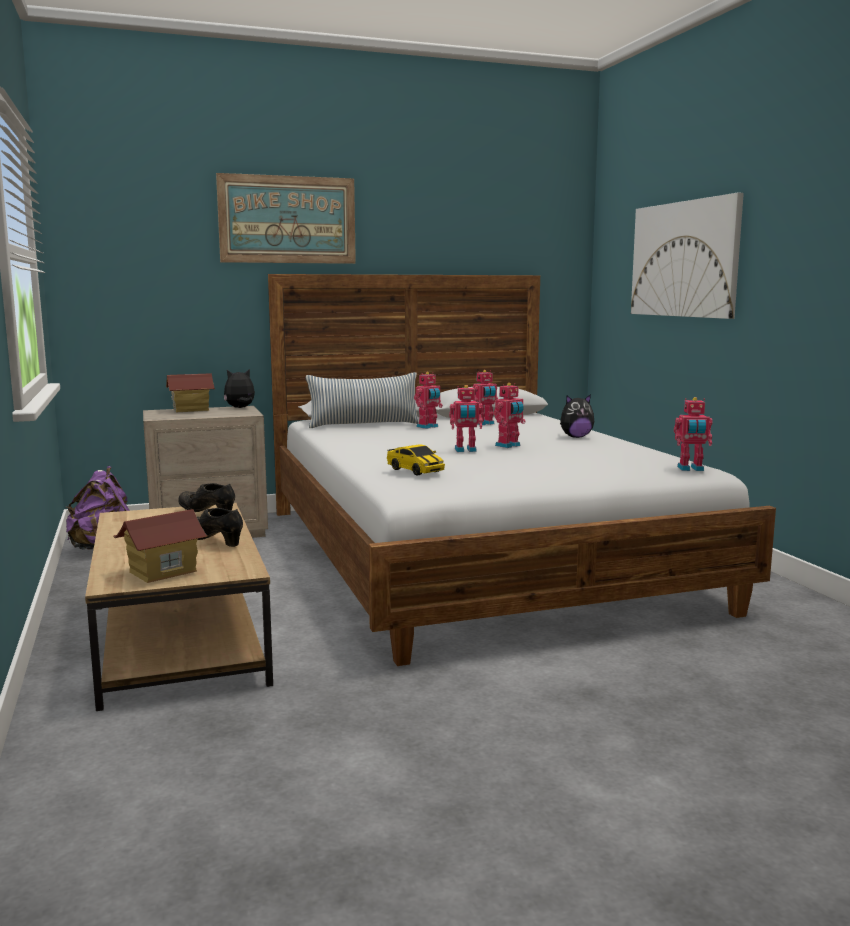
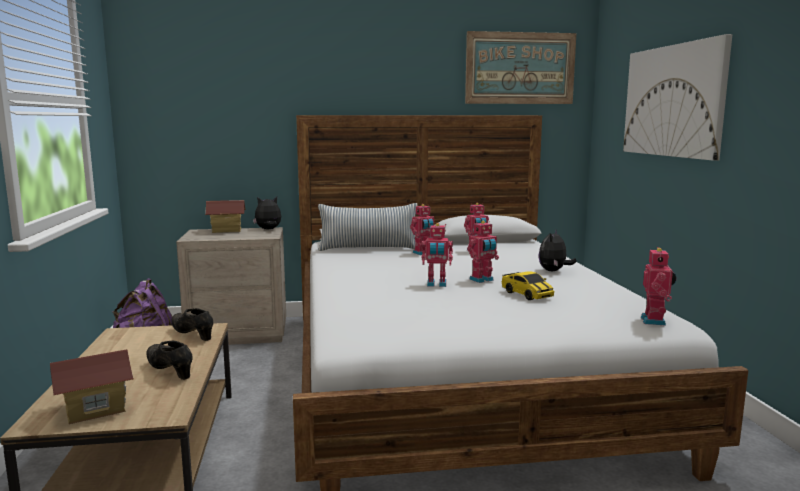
camera: 10 degrees right, 0 degrees up
(287, 220) = (315, 68): picture -> picture (520, 68)
(415, 470) = (369, 310): toy car -> toy car (527, 294)
(575, 437) = (553, 271): plush toy -> plush toy turned 120 degrees clockwise
(691, 469) = (655, 321): toy robot -> toy robot turned 90 degrees counterclockwise

